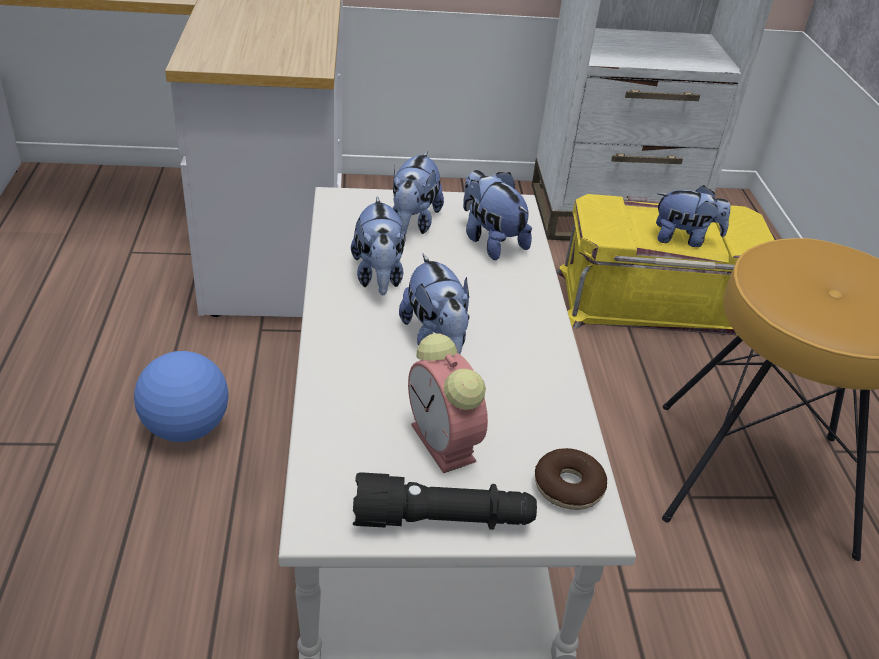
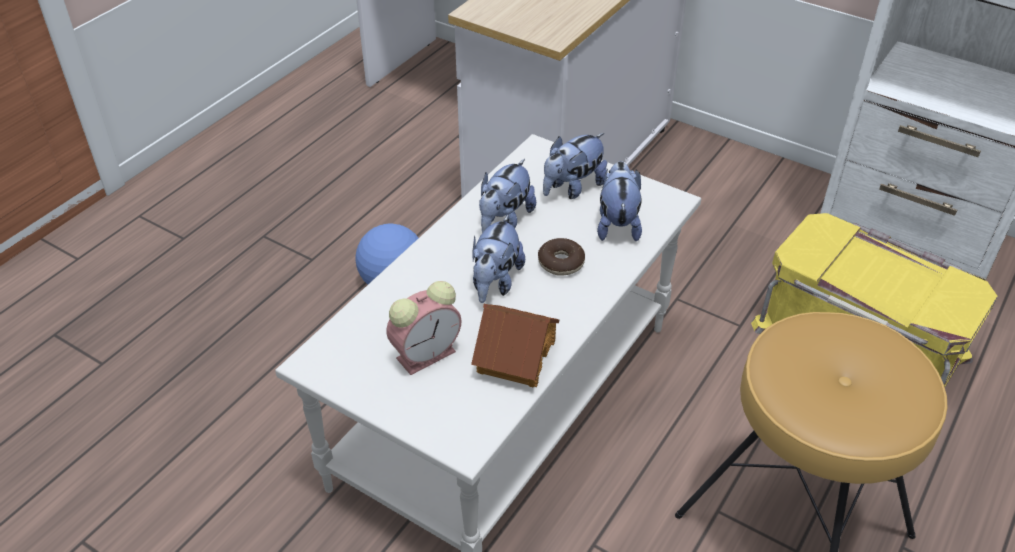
camera: 40 degrees right, 5 degrees up
(443, 520) = (378, 396): black flashlight -> none
(445, 445) = (427, 353): alarm clock -> alarm clock turned 135 degrees counterclockwise
(536, 404) = (515, 355): none -> toy house
(568, 487) = (475, 417): donut -> donut (561, 262)
(684, 239) = (881, 289): plush toy -> none

